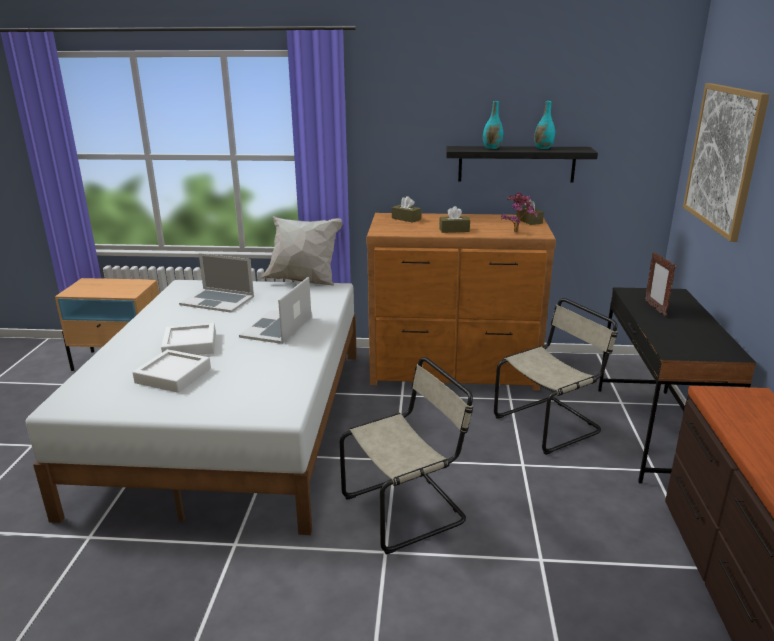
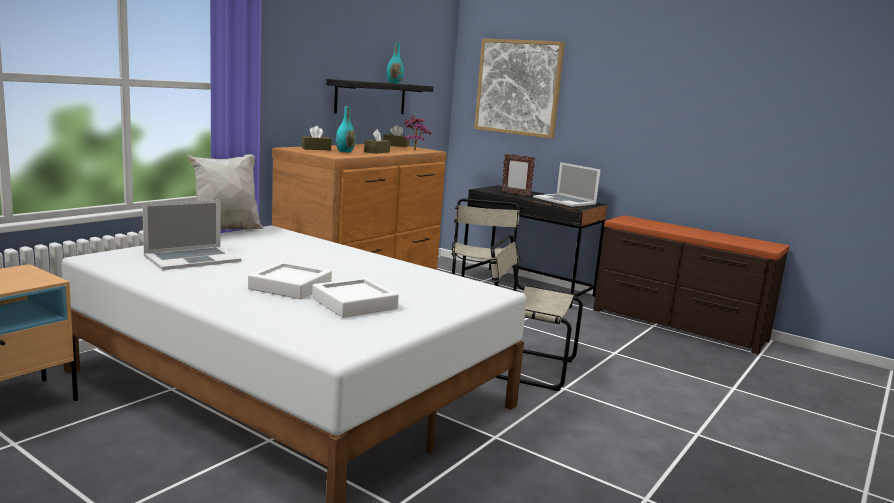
camera: 60 degrees left, 10 degrees down
(277, 327) = (319, 259): laptop -> laptop (564, 201)
(408, 509) = (523, 367): beige chair -> beige chair turned 75 degrees counterclockwise
(492, 148) = (365, 81): turquoise vase -> turquoise vase (345, 152)

